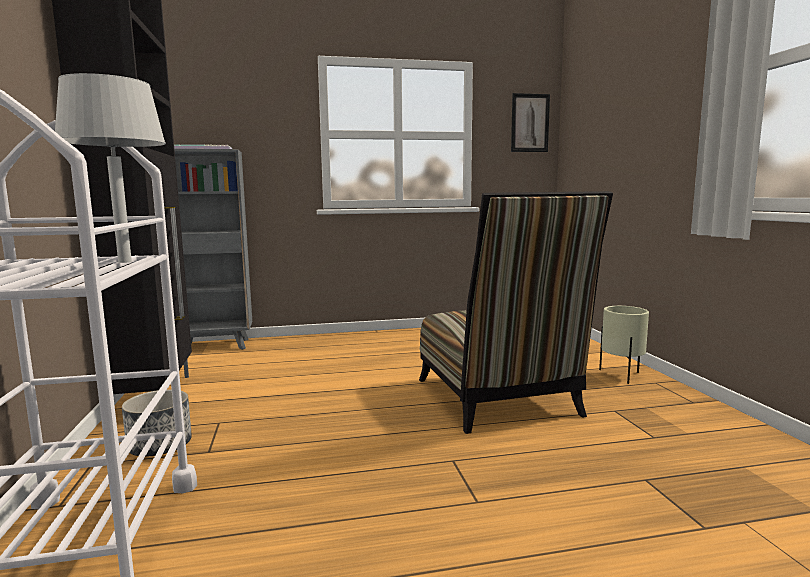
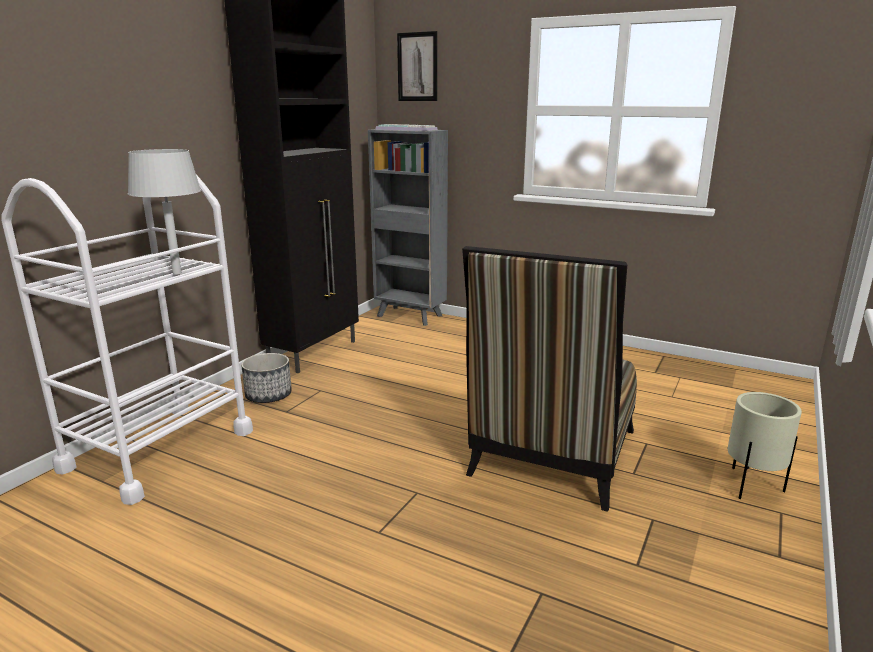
camera: 40 degrees right, 10 degrees up
(530, 123) = (822, 92): picture -> picture (417, 67)

